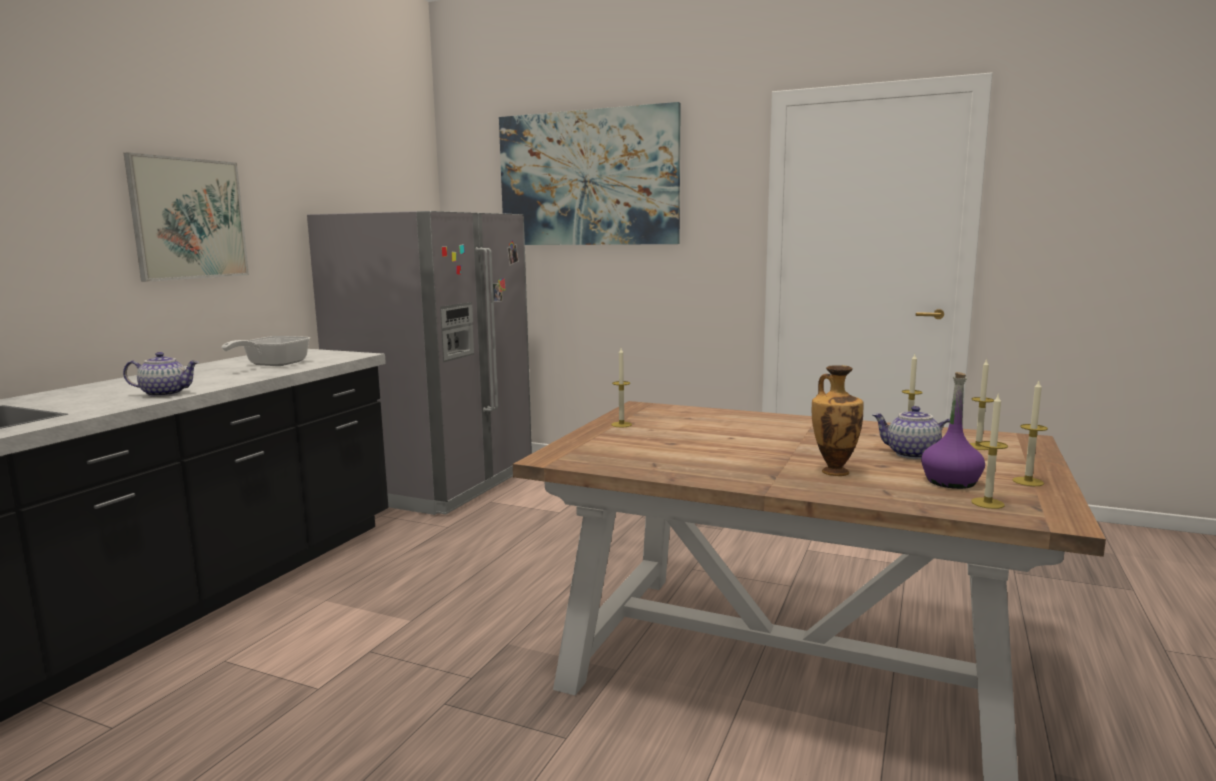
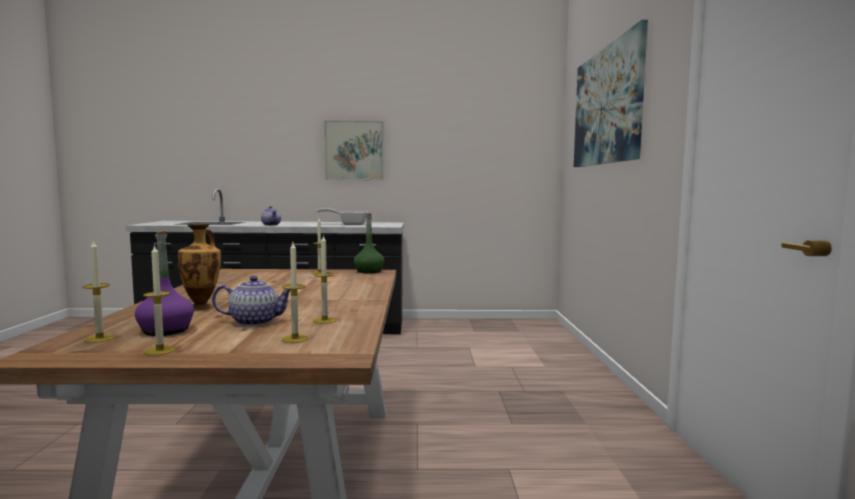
camera: 65 degrees right, 5 degrees down
(438, 483) = (481, 330): grey fridge -> none
(636, 409) = (369, 271): none -> green bottle
(911, 455) = (255, 322): teapot -> teapot turned 75 degrees clockwise

